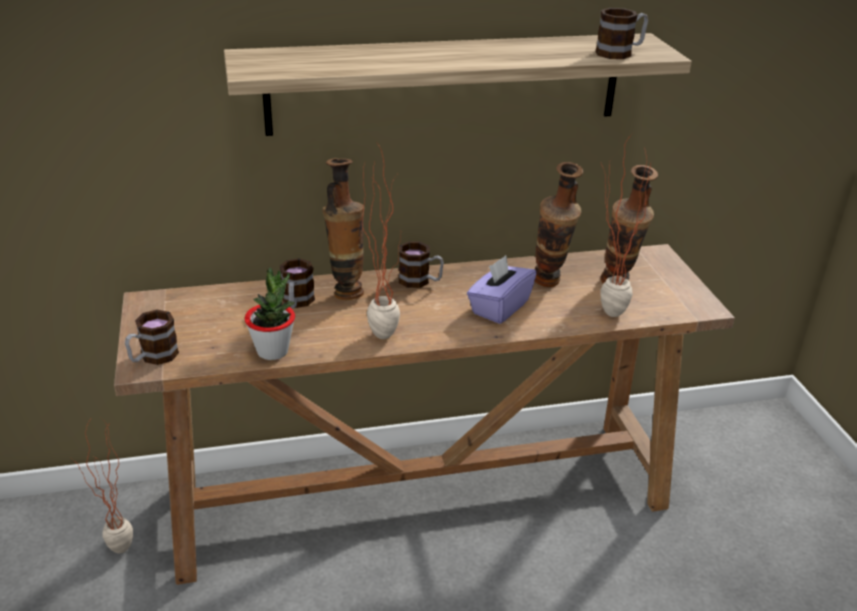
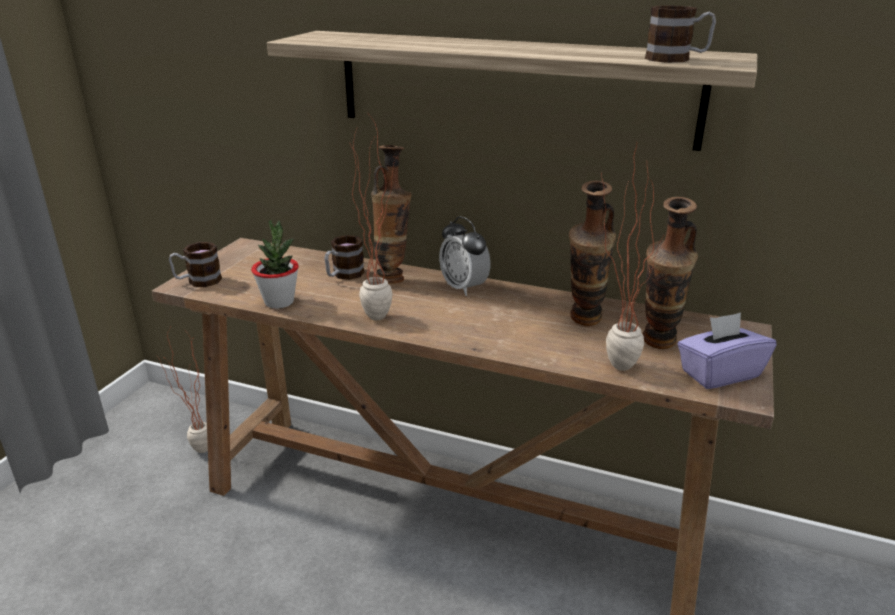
camera: 35 degrees right, 5 degrees down
(420, 281) = (464, 287): mug -> alarm clock
(499, 307) = (508, 327): purple tissue box -> purple tissue box (719, 373)

